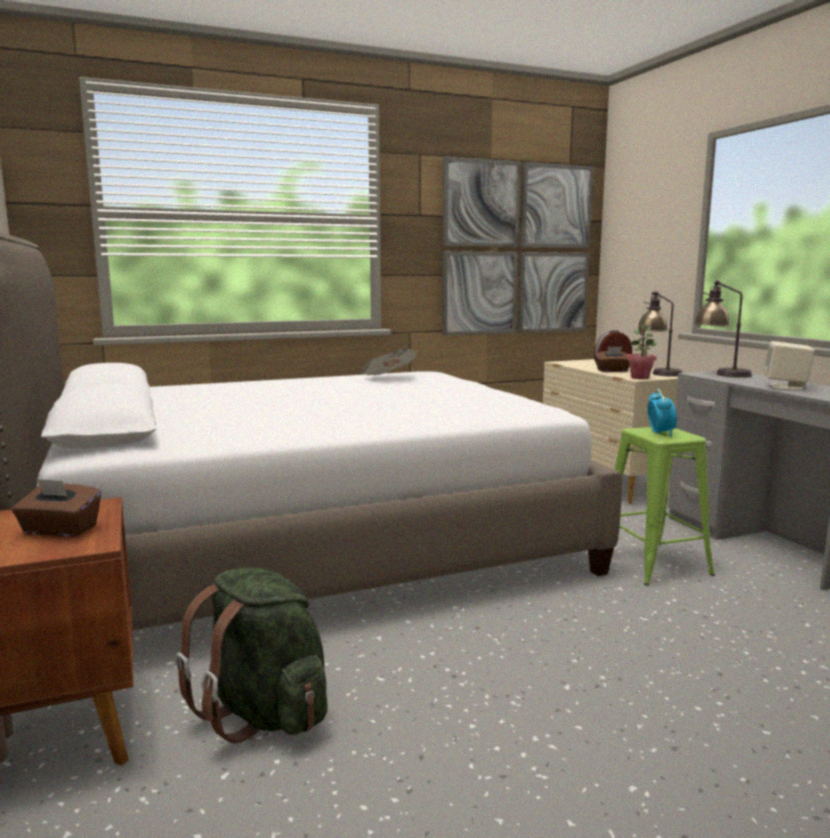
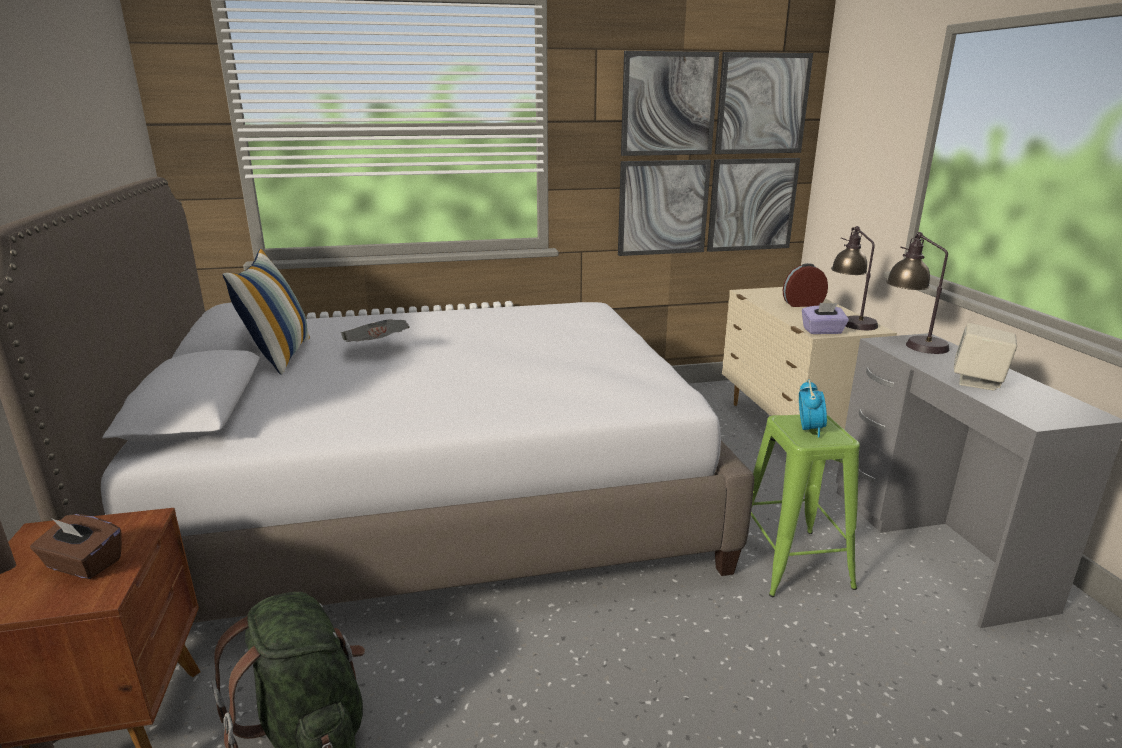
camera: 10 degrees right, 10 degrees up
(158, 403) = (278, 356): none -> pillow
(388, 378) = (538, 317): newspaper -> newspaper (377, 349)
(612, 371) = (797, 314): brown tissue box -> none
(640, 378) = (822, 331): potted plant -> purple tissue box

